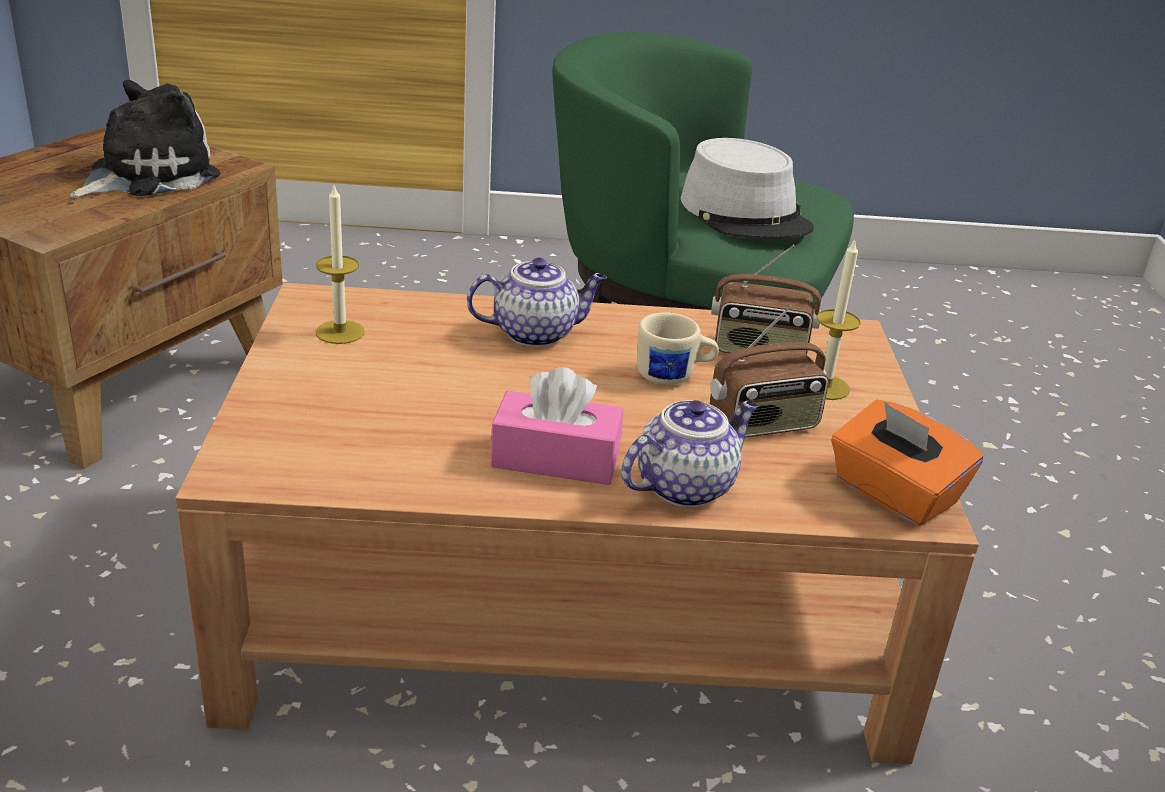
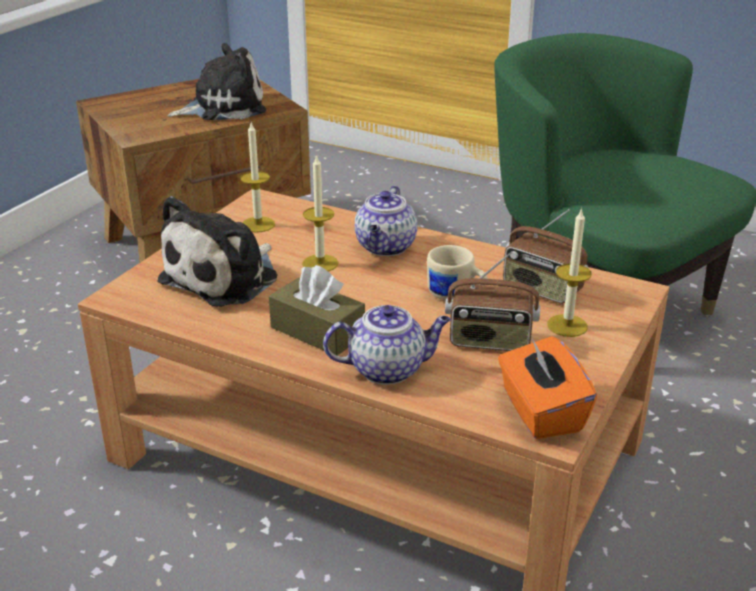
camera: 30 degrees right, 0 degrees up
(364, 414) = (225, 278): none -> plush toy
(473, 369) = (320, 263): none -> candle
(536, 333) = (386, 247): teapot -> teapot turned 90 degrees clockwise
(555, 459) = (317, 331): pink tissue box -> brown tissue box
(745, 214) = (638, 188): grey hat -> none

